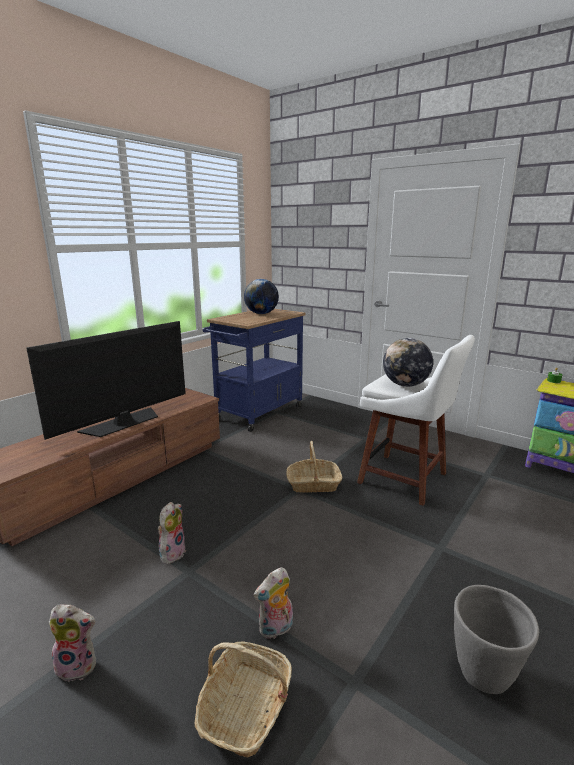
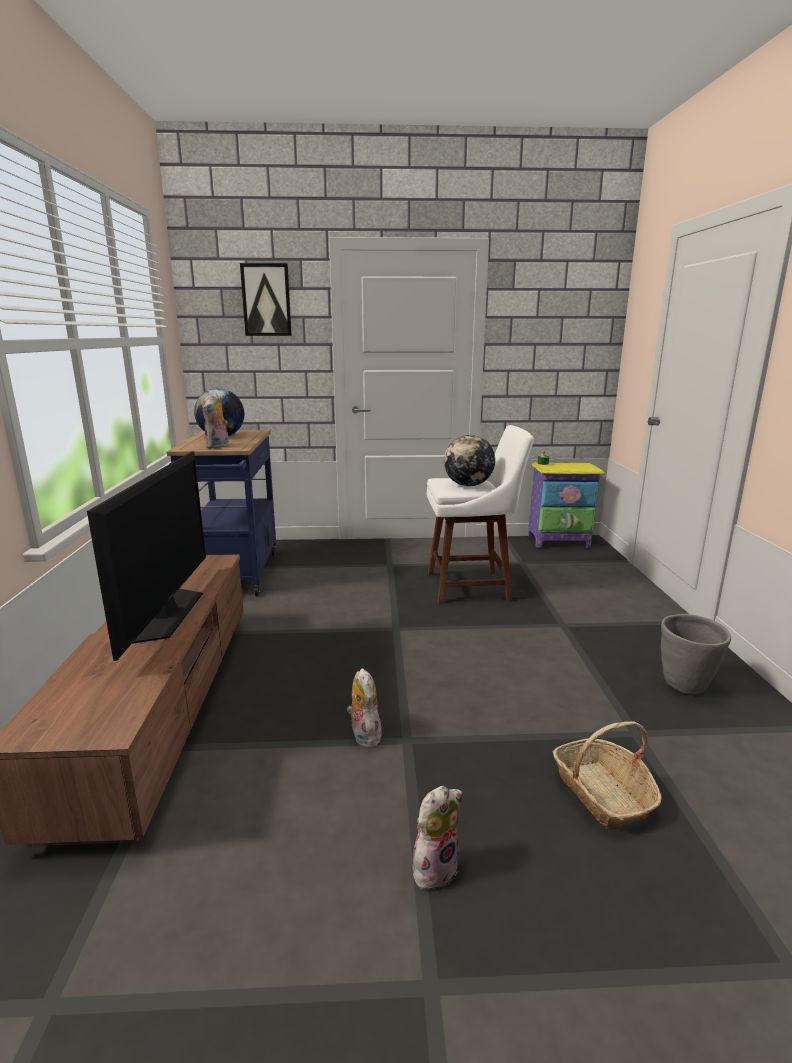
camera: 40 degrees left, 0 degrees up
(276, 629) = (544, 736): plush toy -> plush toy (218, 446)
(313, 484) = (403, 619): basket -> none
(324, 213) = (266, 300): none -> picture

